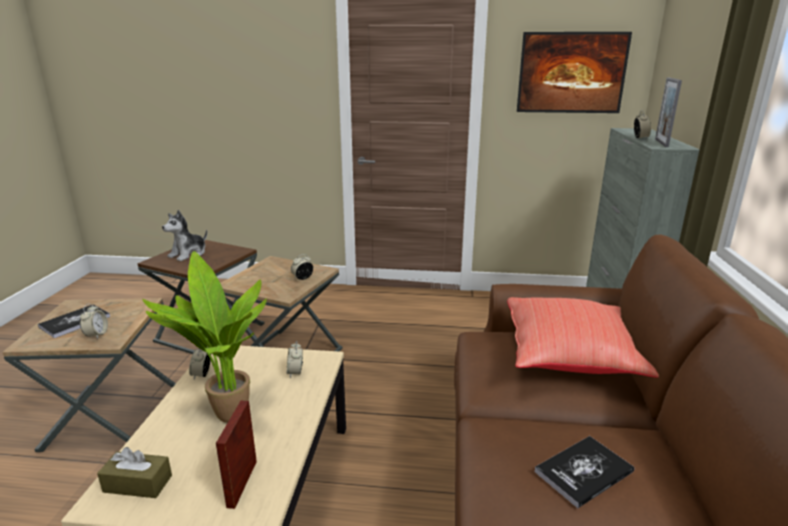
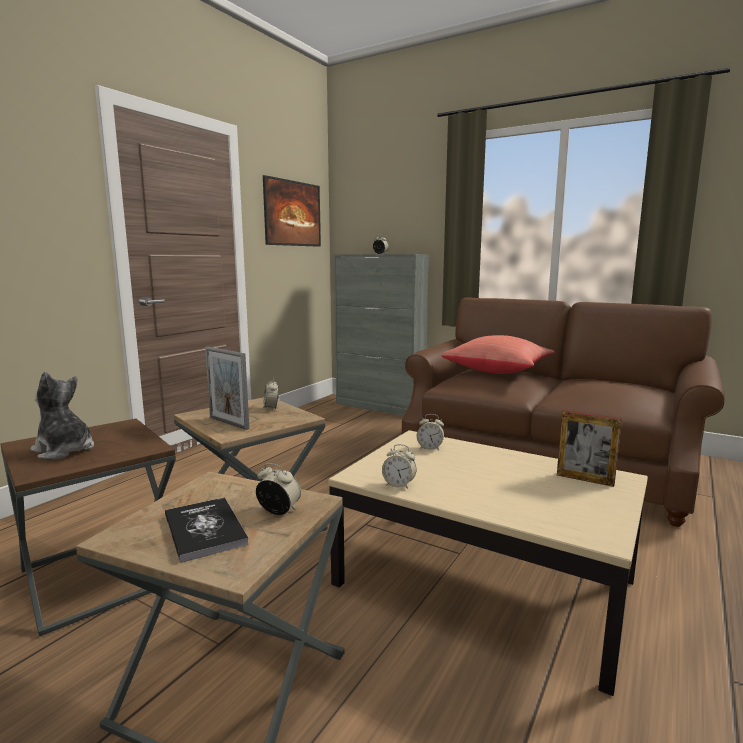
camera: 65 degrees left, 10 degrees down
(138, 484) = (579, 520): brown tissue box -> none
(188, 254) = (64, 450): plush toy -> plush toy turned 150 degrees clockwise
(226, 416) = (486, 479): potted plant -> none
(583, 472) = (612, 386): book -> none
(661, 143) = (401, 253): picture frame -> picture frame (229, 423)

